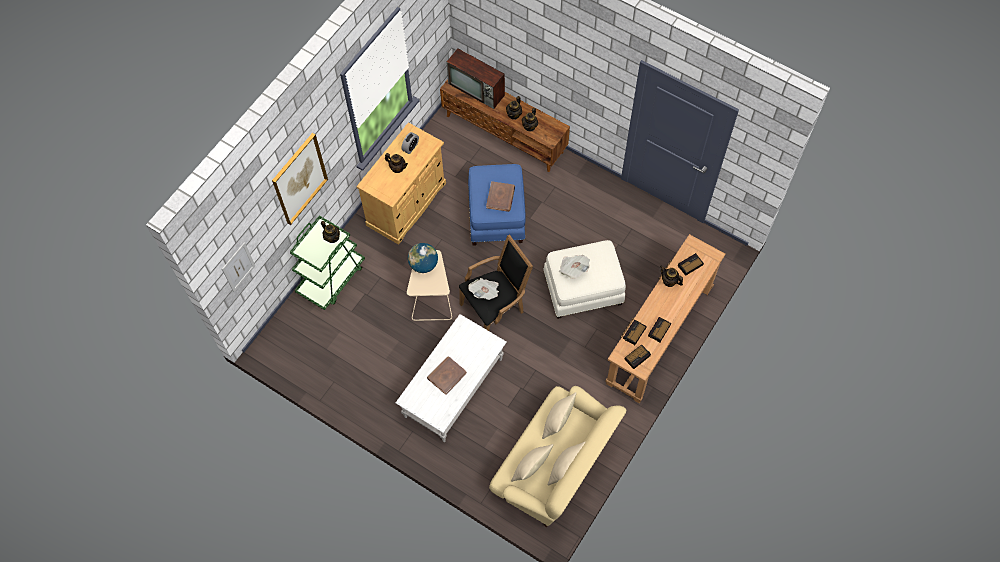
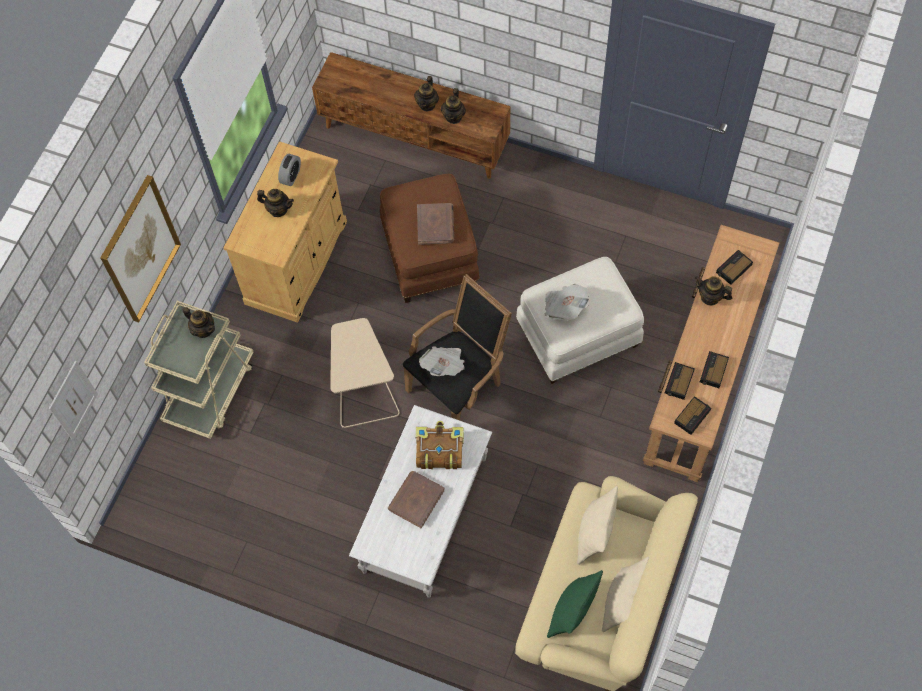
camera: 10 degrees left, 0 degrees up
(331, 278) = (210, 390): green cart -> beige cart
(423, 264) = (347, 343): globe -> none
(469, 346) = (439, 450): none -> book
(477, 90) = (366, 79): television -> none
(497, 216) = (431, 254): blue ottoman -> brown ottoman
(531, 469) = (572, 612): beige pillow -> green pillow

